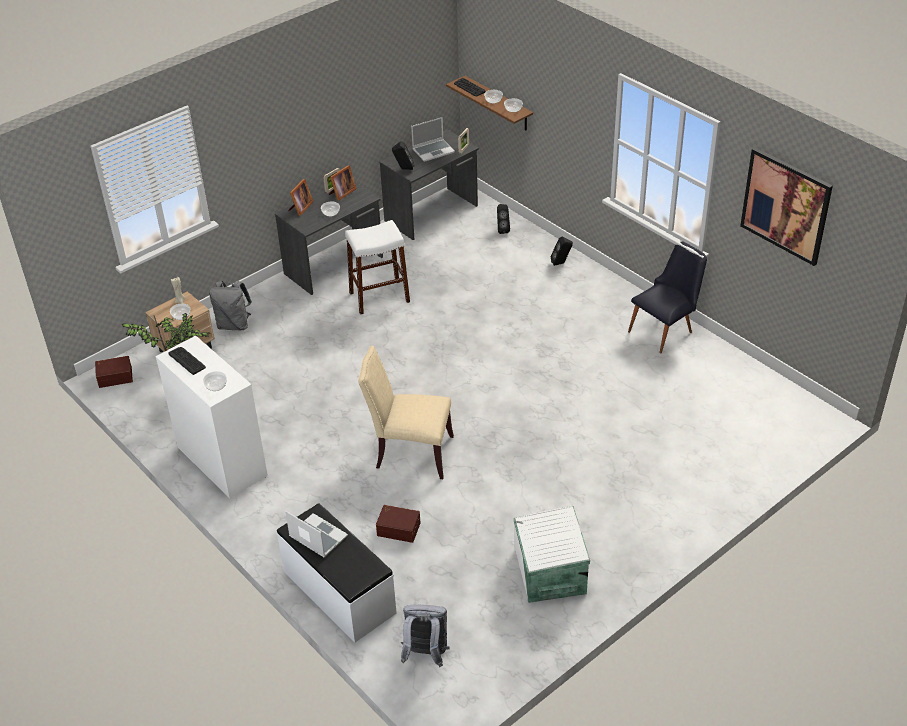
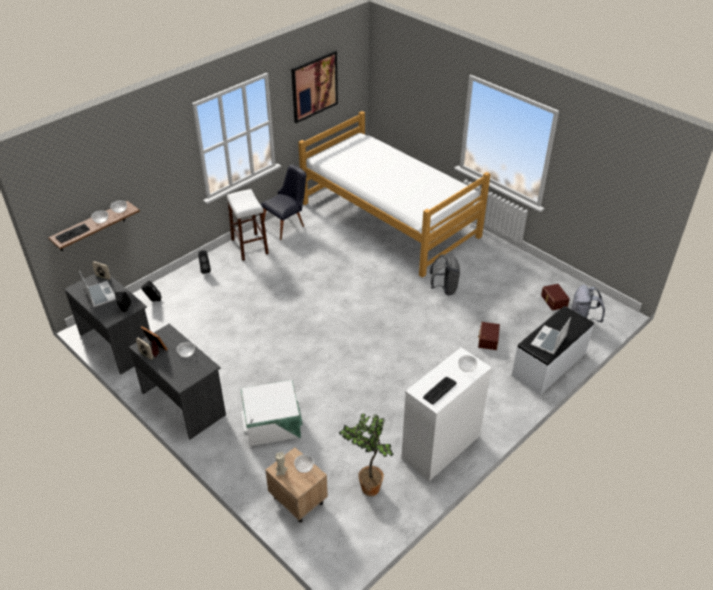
camera: 95 degrees left, 0 degrees up
(115, 376) = (338, 554): brown storage box -> brown storage box (553, 301)
(234, 325) = (264, 467): grey backpack -> grey backpack (444, 289)
(300, 208) = (174, 375): picture frame -> none
(379, 297) = (234, 369): white stool -> white stool (249, 246)
(410, 453) = (416, 338): beige chair -> none
(549, 572) = (506, 274): white storage box -> white storage box (273, 426)
(665, 330) = (287, 225): black chair -> black chair turned 90 degrees clockwise
(692, 439) = (389, 219): none -> bed

